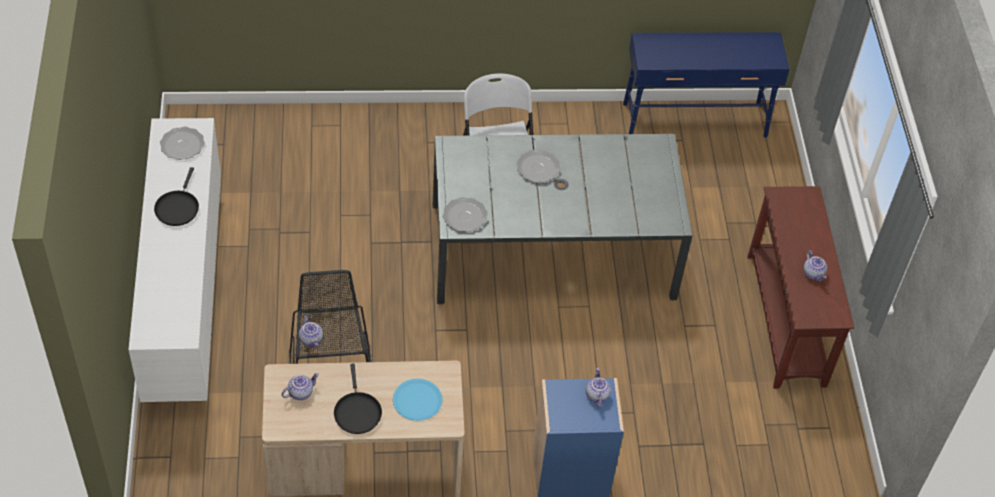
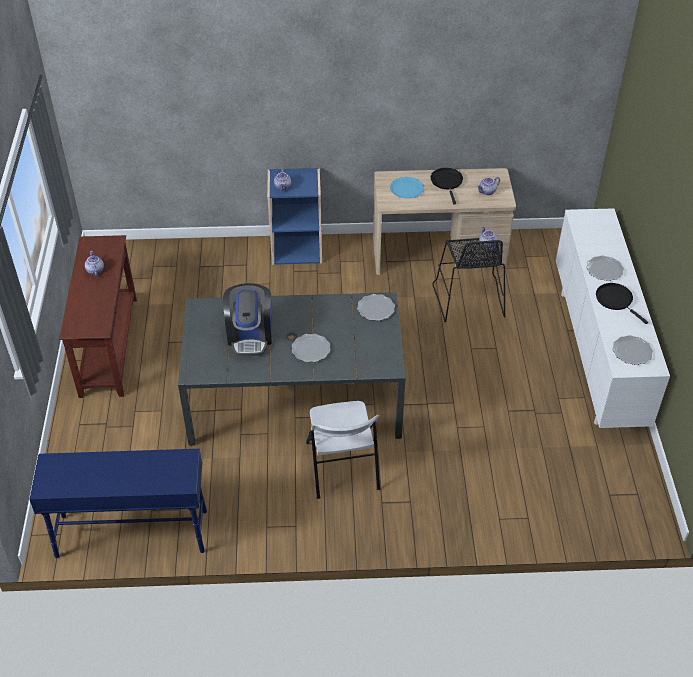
camera: 175 degrees left, 5 degrees down
(176, 250) = (604, 269): none -> plate
(177, 207) = (616, 300): black frying pan -> black frying pan turned 45 degrees counterclockwise
(608, 186) = (250, 335): none -> coffee machine

